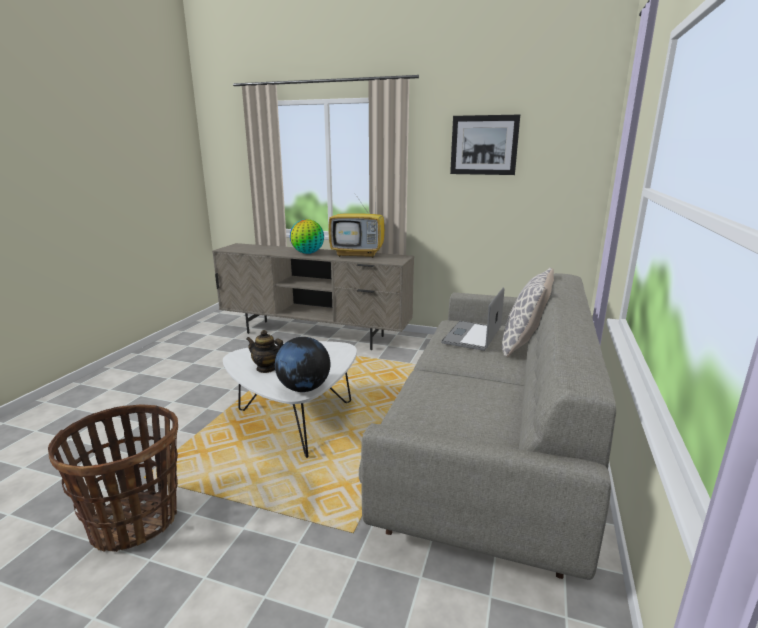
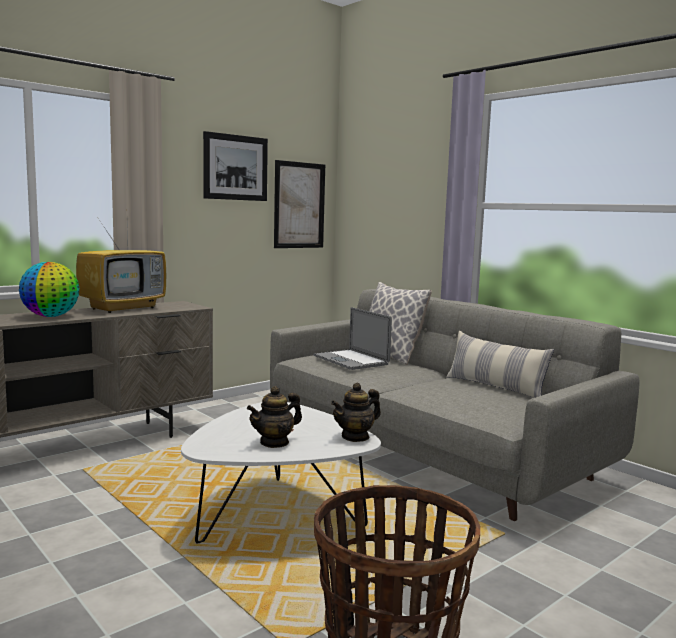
camera: 60 degrees left, 10 degrees down
(304, 388) = (355, 437): globe -> teapot
(504, 411) = (495, 387): none -> pillow
(556, 178) = (299, 205): none -> picture

